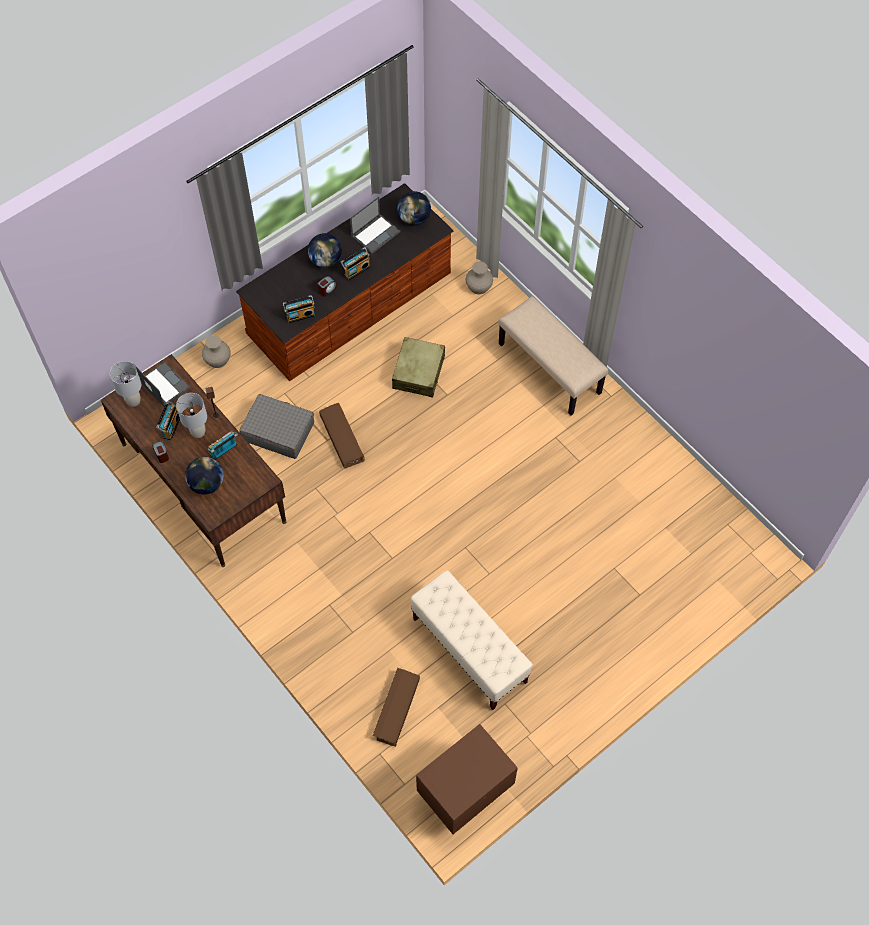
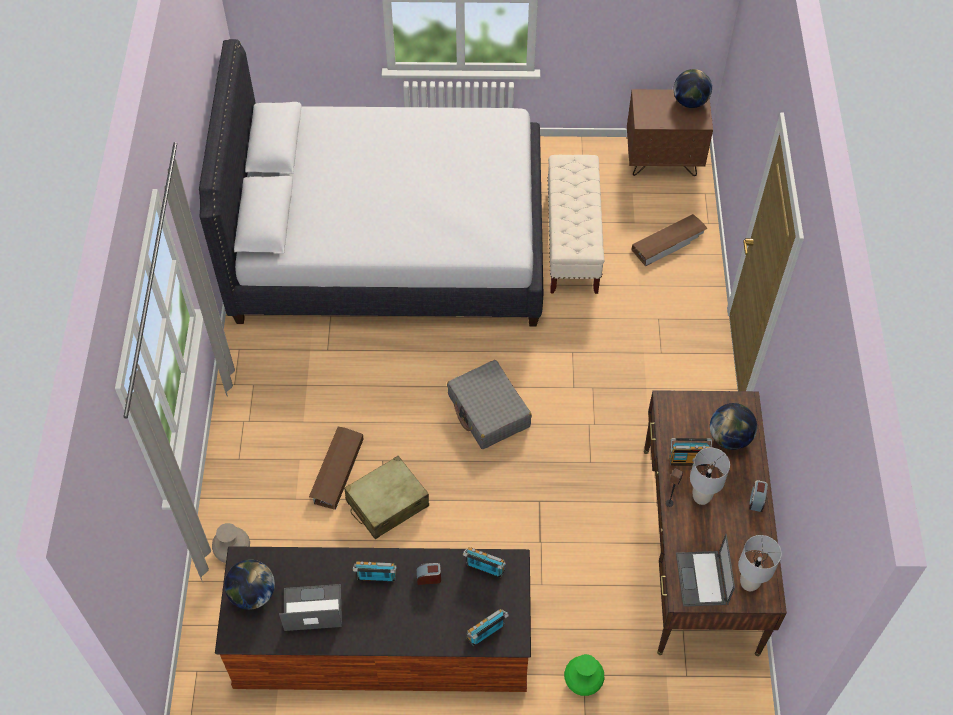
camera: 140 degrees left, 5 degrees down
(170, 427) = (727, 524): radio -> radio (486, 633)
(217, 359) = (583, 681): beige vase -> green vase
(278, 431) = (581, 546): grey suitcase -> grey suitcase (488, 411)
(326, 260) = (398, 616): globe -> globe (690, 102)
(342, 437) = (523, 493): brown storage box -> brown storage box (336, 470)
(550, 368) = (261, 413): beige bench -> none
(600, 547) = (389, 241): none -> white bed

